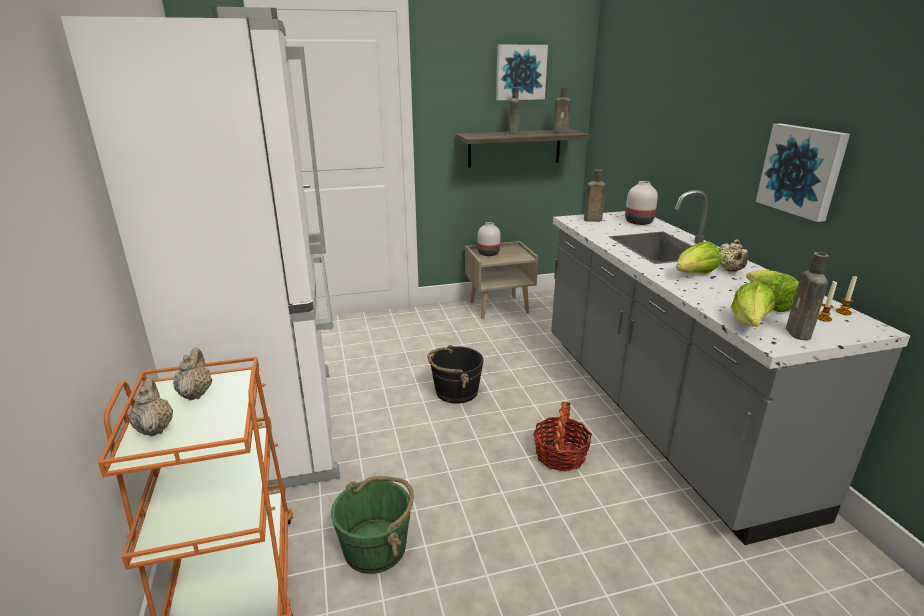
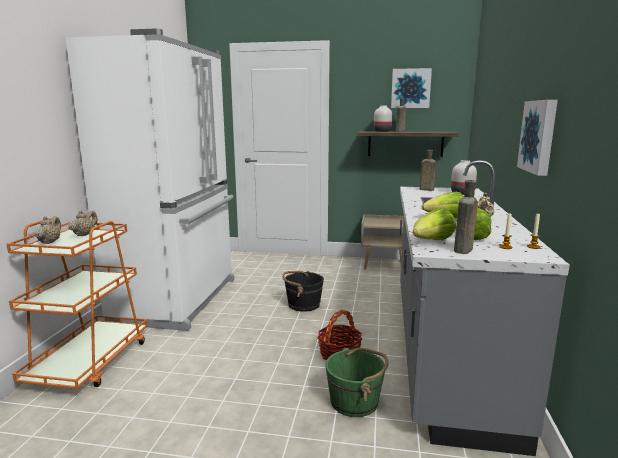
camera: 25 degrees right, 10 degrees down
(376, 547) = (174, 368): green bucket -> green bucket (355, 401)
(488, 253) = (376, 220): white vase -> white vase (382, 131)
(562, 132) = (439, 132): brown bottle -> none

